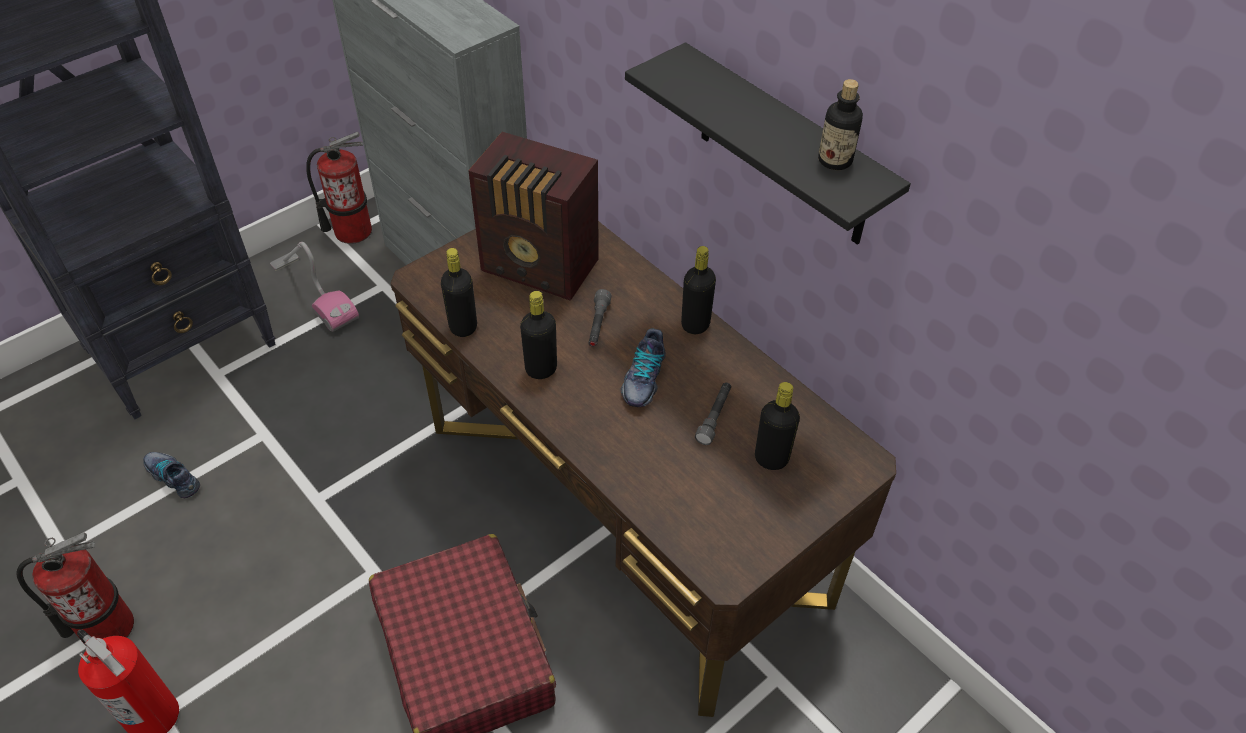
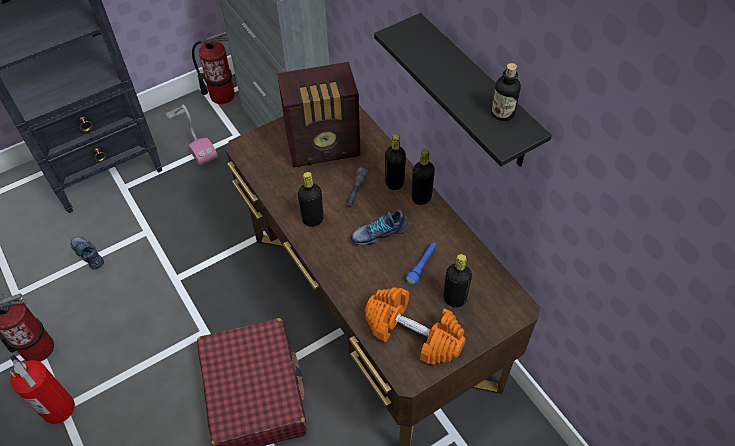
camera: 10 degrees right, 5 degrees up
(463, 327) = (267, 184): black bottle -> black bottle (394, 183)
(541, 268) = (325, 147): radio -> radio turned 45 degrees counterclockwise
(643, 378) = (379, 233): shoe -> shoe turned 45 degrees clockwise
(714, 417) = (422, 265): grey flashlight -> blue flashlight
(722, 514) = (414, 334): none -> orange dumbbell

